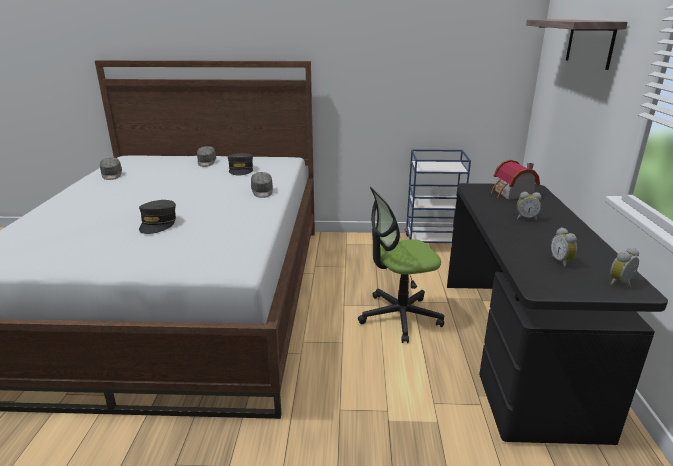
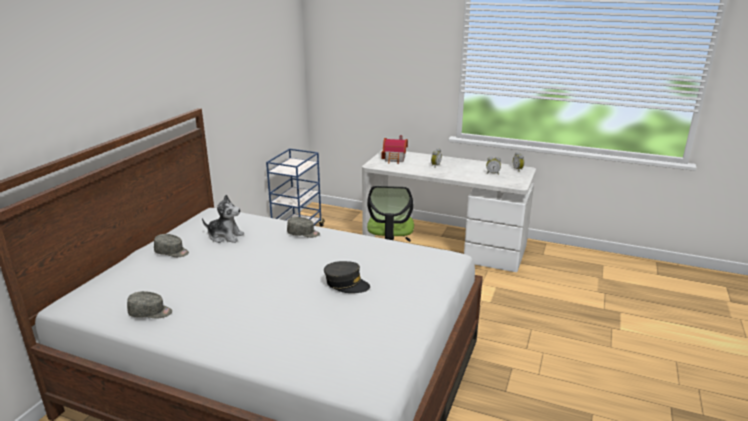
camera: 70 degrees left, 0 degrees up
(241, 170) = (225, 236): grey cap -> plush toy
(515, 347) = (444, 245): black desk -> white desk
(590, 42) = (382, 53): shelf -> none

